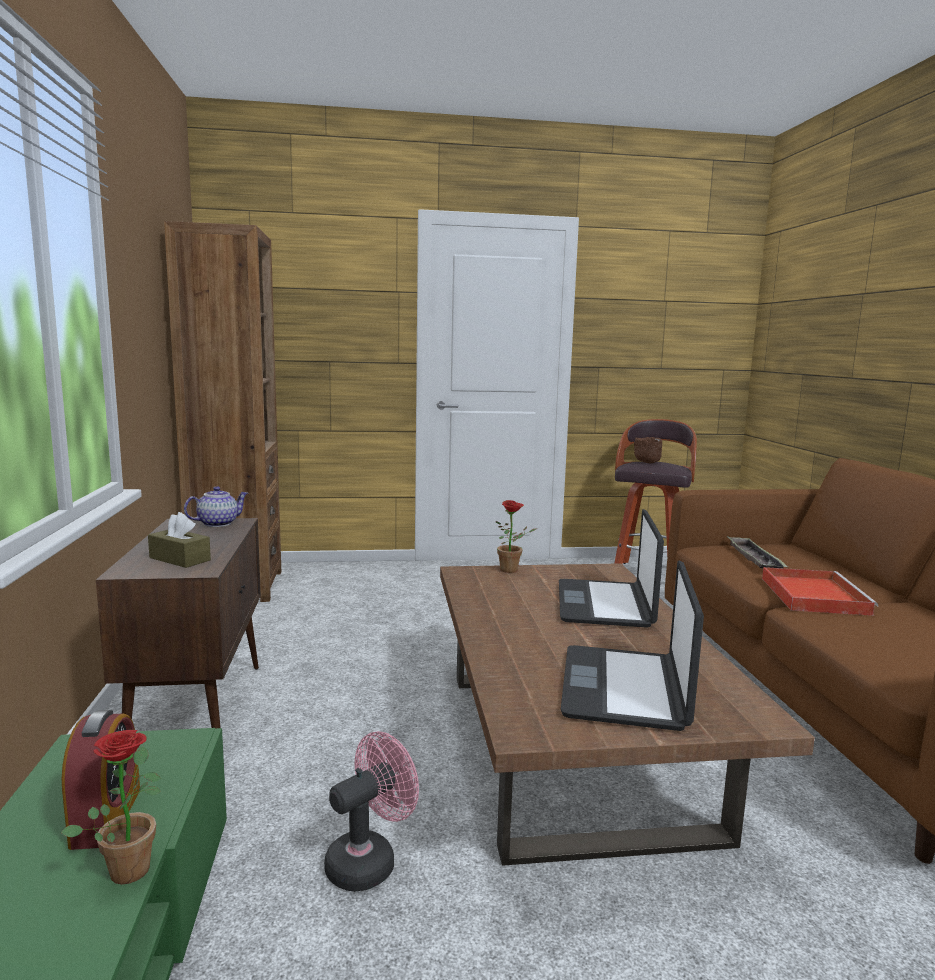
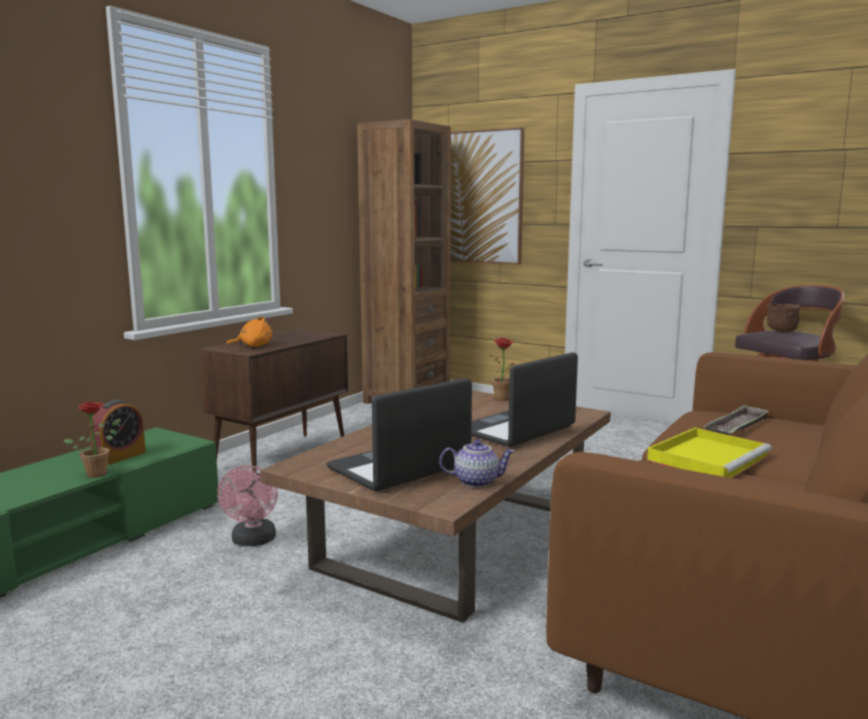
camera: 40 degrees right, 0 degrees up
(180, 559) = (253, 346): brown tissue box -> orange plush toy
(218, 523) = (317, 334): teapot -> teapot (477, 481)
(306, 330) = (483, 197): none -> picture
(369, 860) = (253, 541): pink fan -> pink fan turned 90 degrees clockwise
(812, 595) = (708, 458): red tray -> yellow tray

